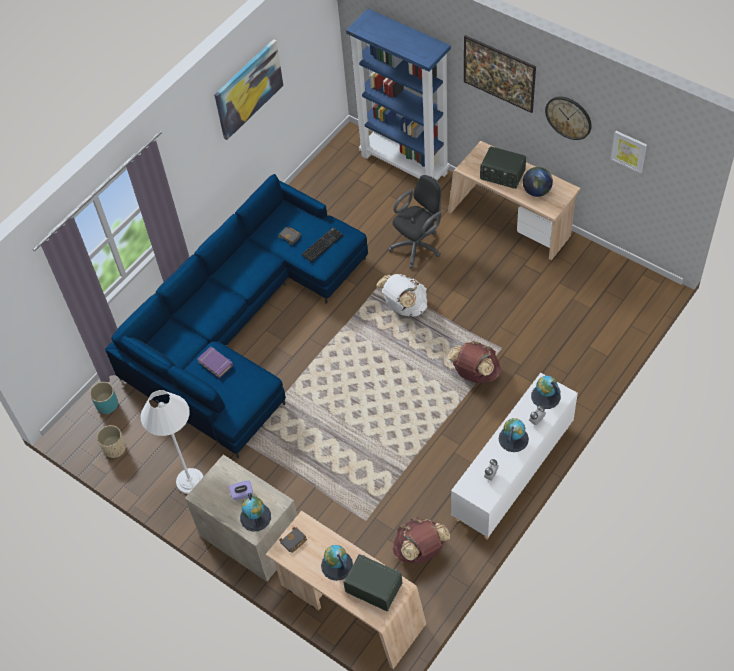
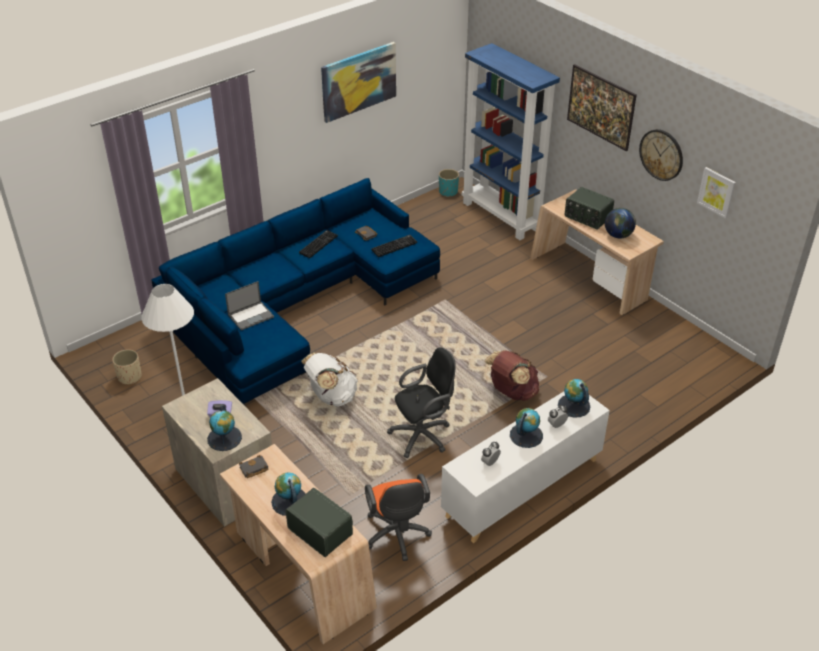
camera: 10 degrees right, 15 degrees down
(107, 404) = (140, 341): turquoise planter -> turquoise planter (448, 192)
(215, 363) = (251, 315): purple book -> laptop
(247, 260) = (318, 244): none -> keyboard
(404, 307) = (460, 323): white backpack -> white backpack (331, 397)
(418, 245) = (492, 278): black office chair -> black office chair (423, 435)
(420, 550) = (397, 536): brown backpack -> orange office chair

